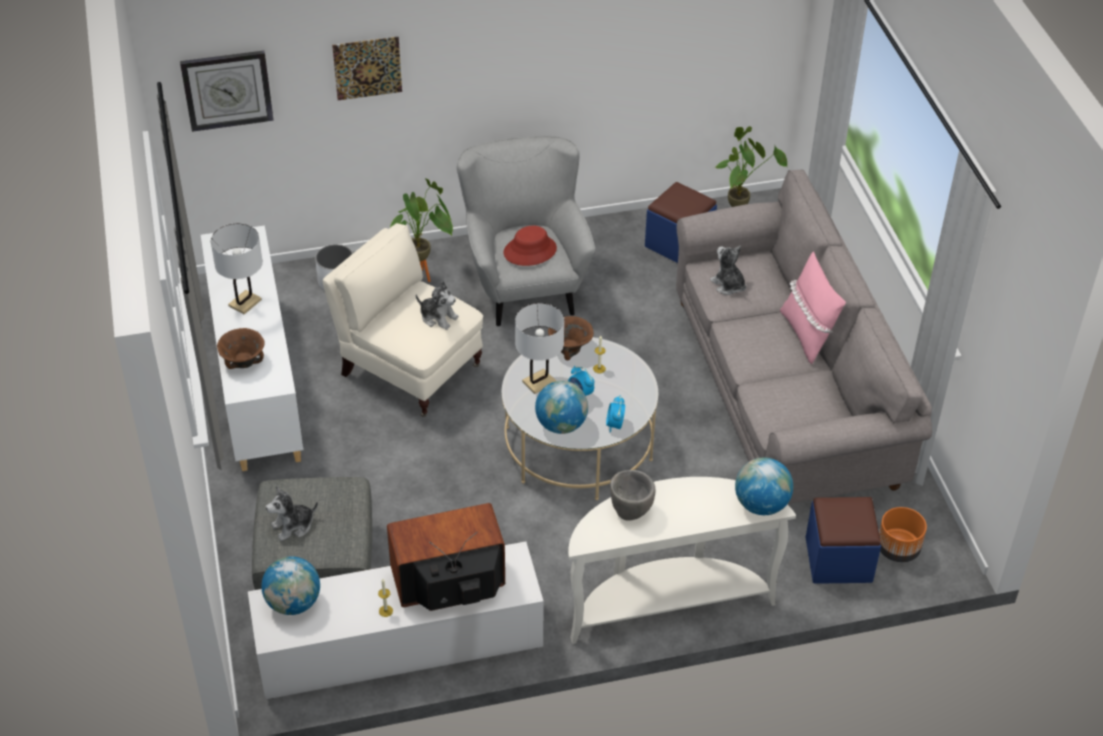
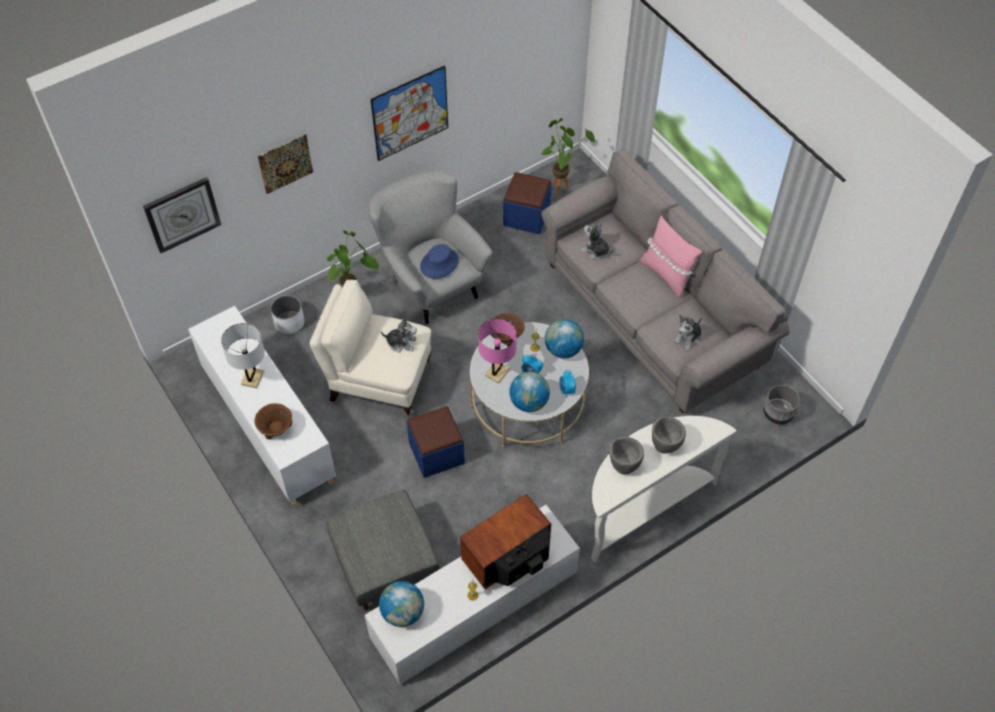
camera: 20 degrees left, 10 degrees up
(293, 526) = (370, 548): plush toy -> plush toy (688, 338)
(530, 251) = (439, 263): red hat -> blue hat
(539, 382) = (497, 372): white table lamp -> pink table lamp
(541, 55) = (410, 113): none -> picture
(695, 504) = (665, 444): none -> grey bowl
(761, 504) = (710, 430): globe -> globe (563, 349)
(838, 560) = (743, 435): blue ottoman -> blue ottoman (436, 453)
(898, 549) = (778, 413): orange planter -> grey planter

